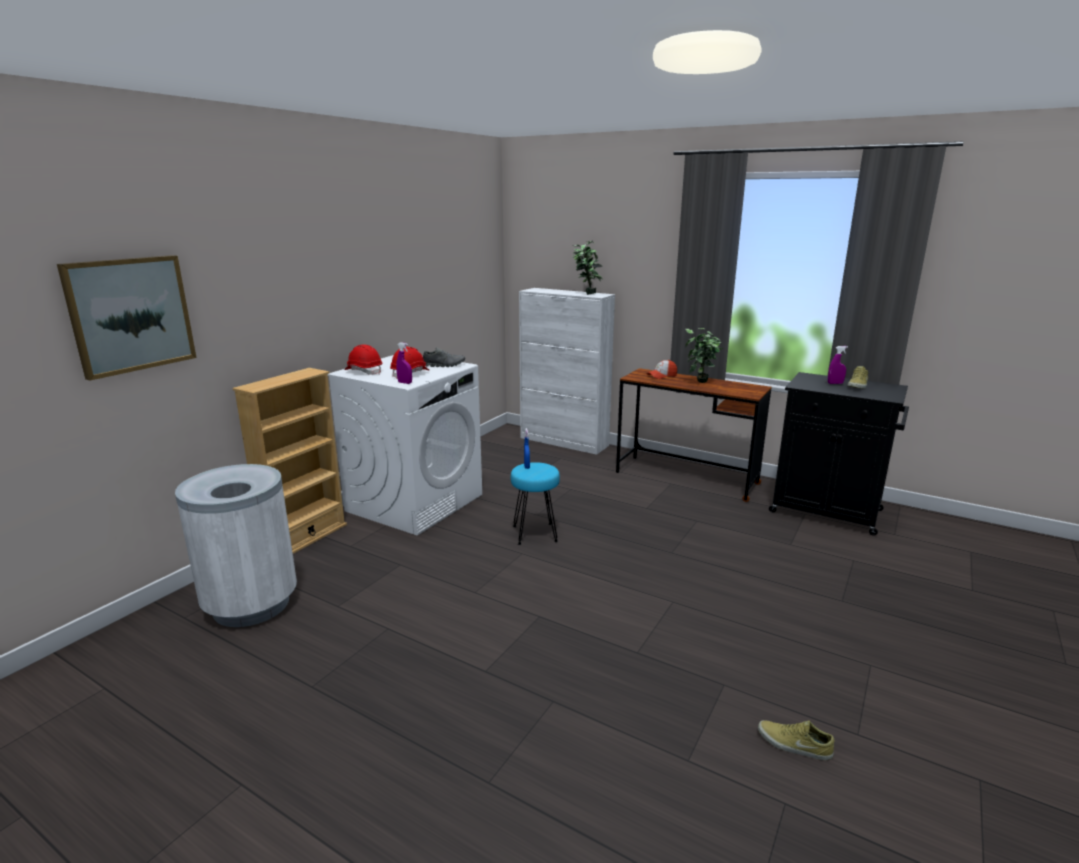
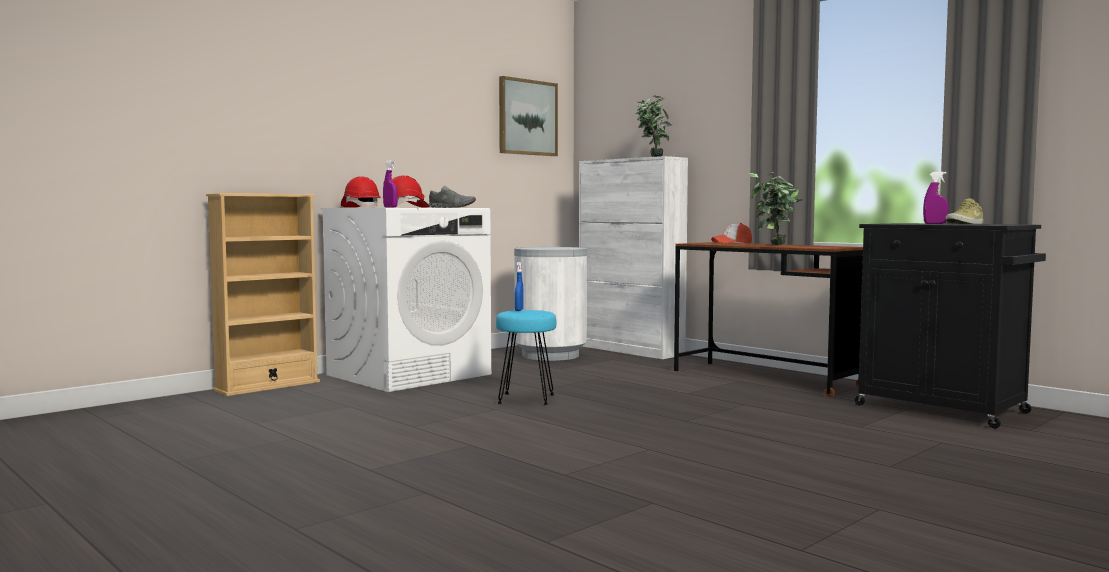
camera: 15 degrees right, 15 degrees down
(130, 314) = (111, 97): picture -> picture (527, 117)
(252, 604) = (171, 416): white trash can -> white trash can (551, 355)
(794, 745) = (700, 547): beige shoe -> none

